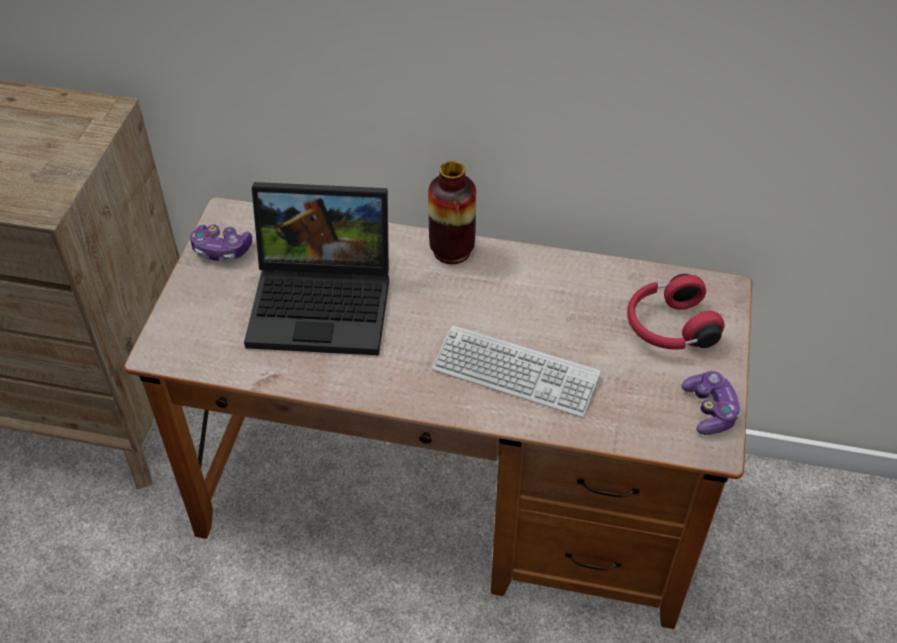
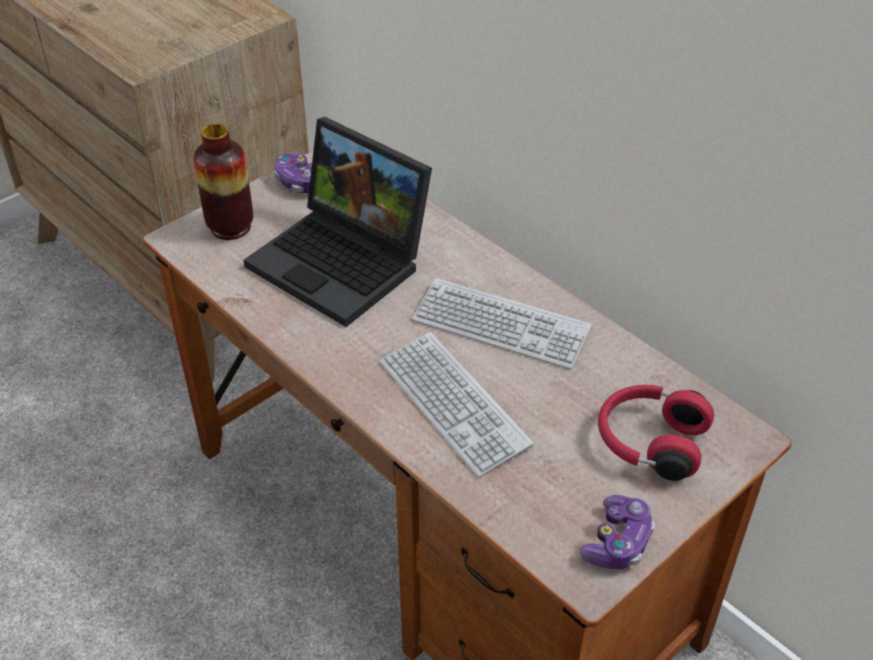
camera: 35 degrees right, 5 degrees down
(452, 251) = (498, 272): vase -> vase (230, 227)
(493, 293) = (501, 326): none -> keyboard

